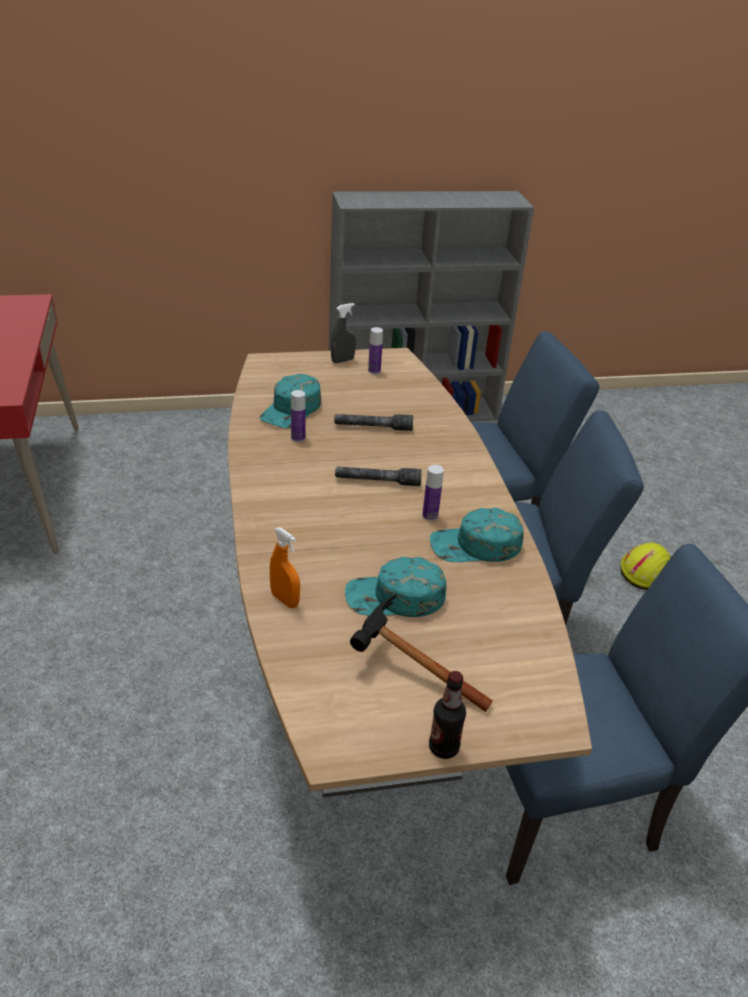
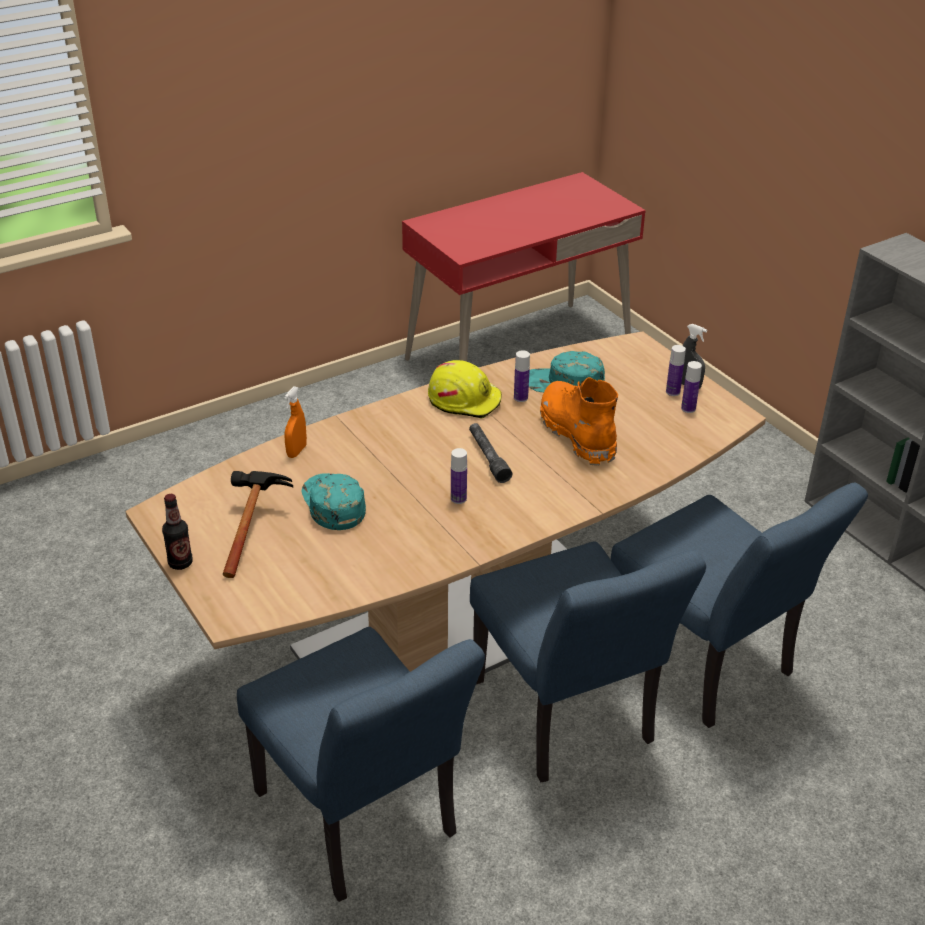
camera: 70 degrees right, 0 degrees up
(346, 369) = (672, 392): none -> bottle
(373, 427) = (577, 433): grey flashlight -> orange boot
(475, 545) = (432, 534): turquoise cap -> none
(644, 571) = (777, 844): yellow hard hat -> yellow hard hat (464, 400)

